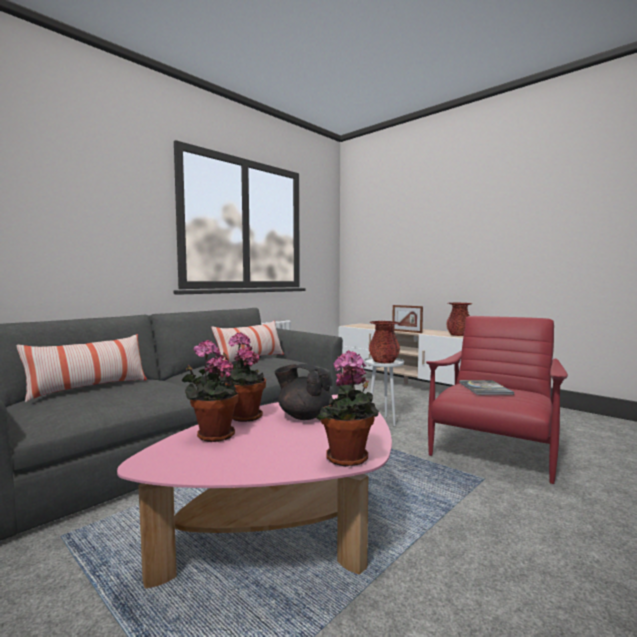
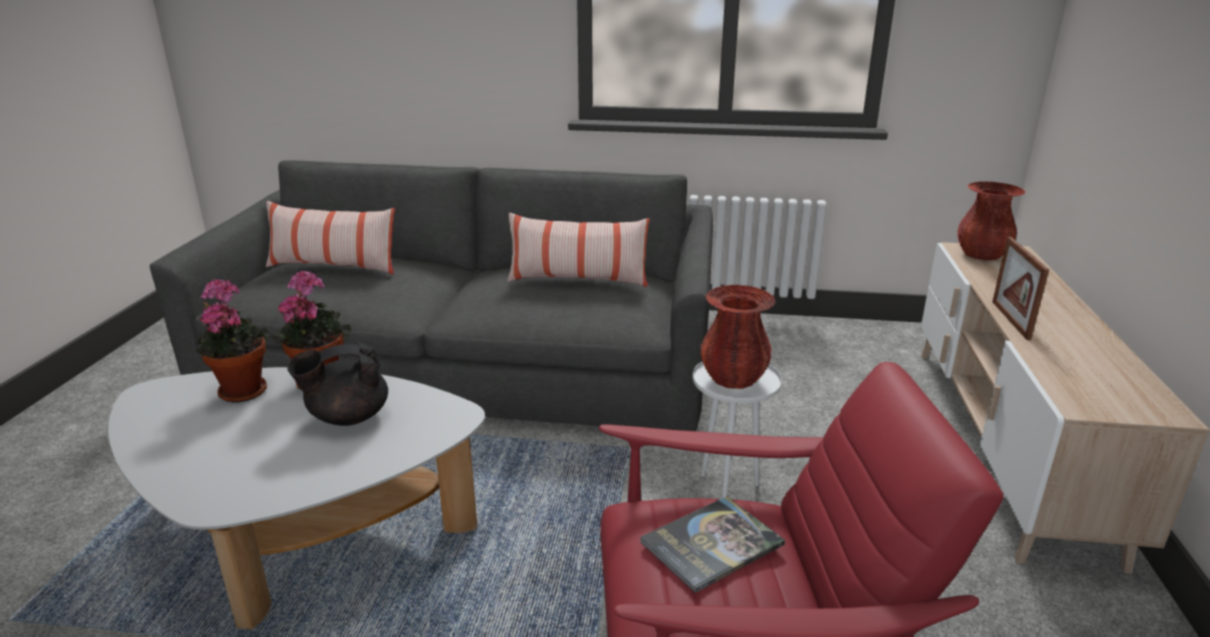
camera: 55 degrees right, 20 degrees up
(286, 529) = (303, 536): pink coffee table -> white coffee table
(304, 416) = (347, 417): black teapot -> black teapot turned 105 degrees counterclockwise
(348, 460) = (201, 498): potted plant -> none
(459, 335) = (1100, 390): red vase -> red vase (981, 255)

